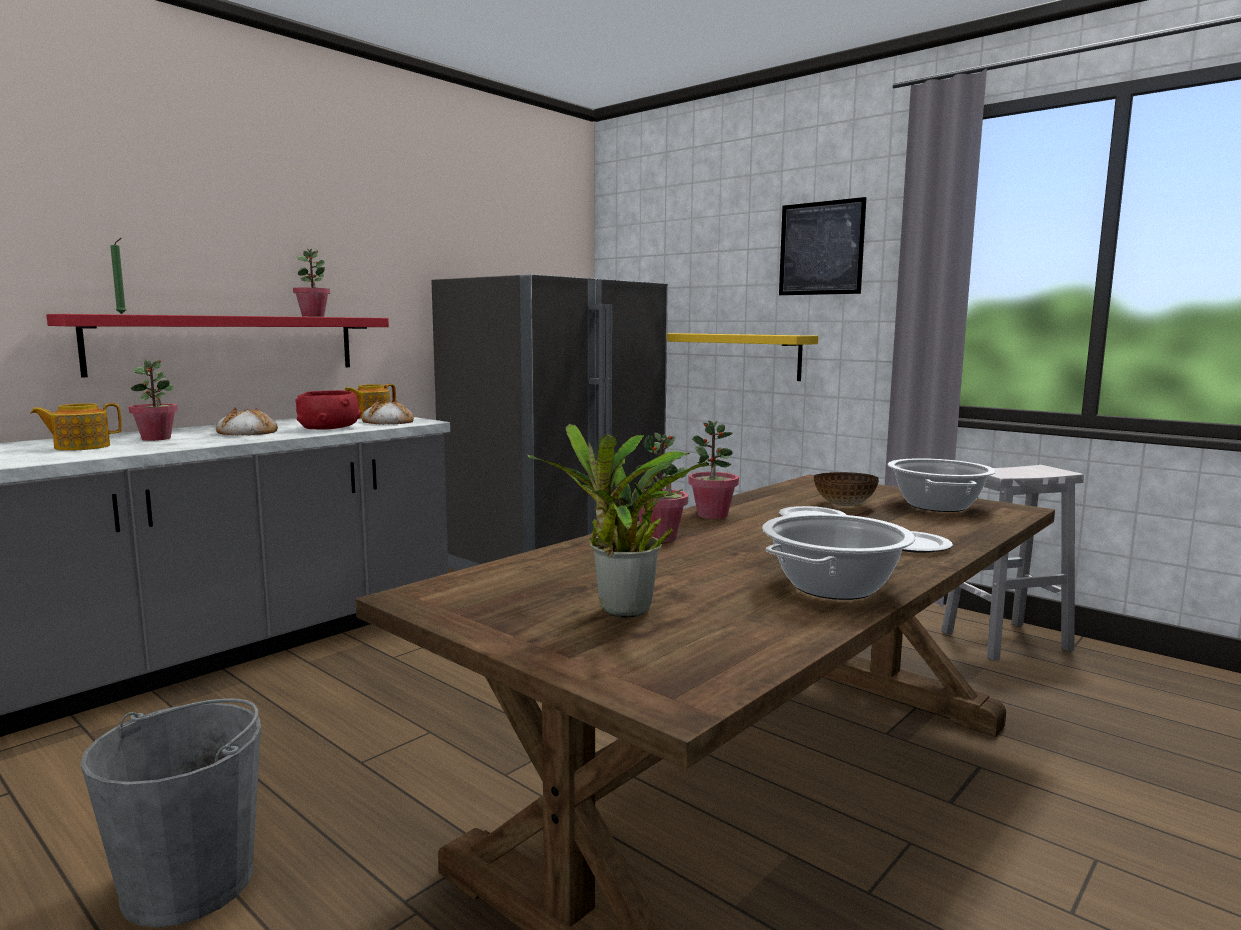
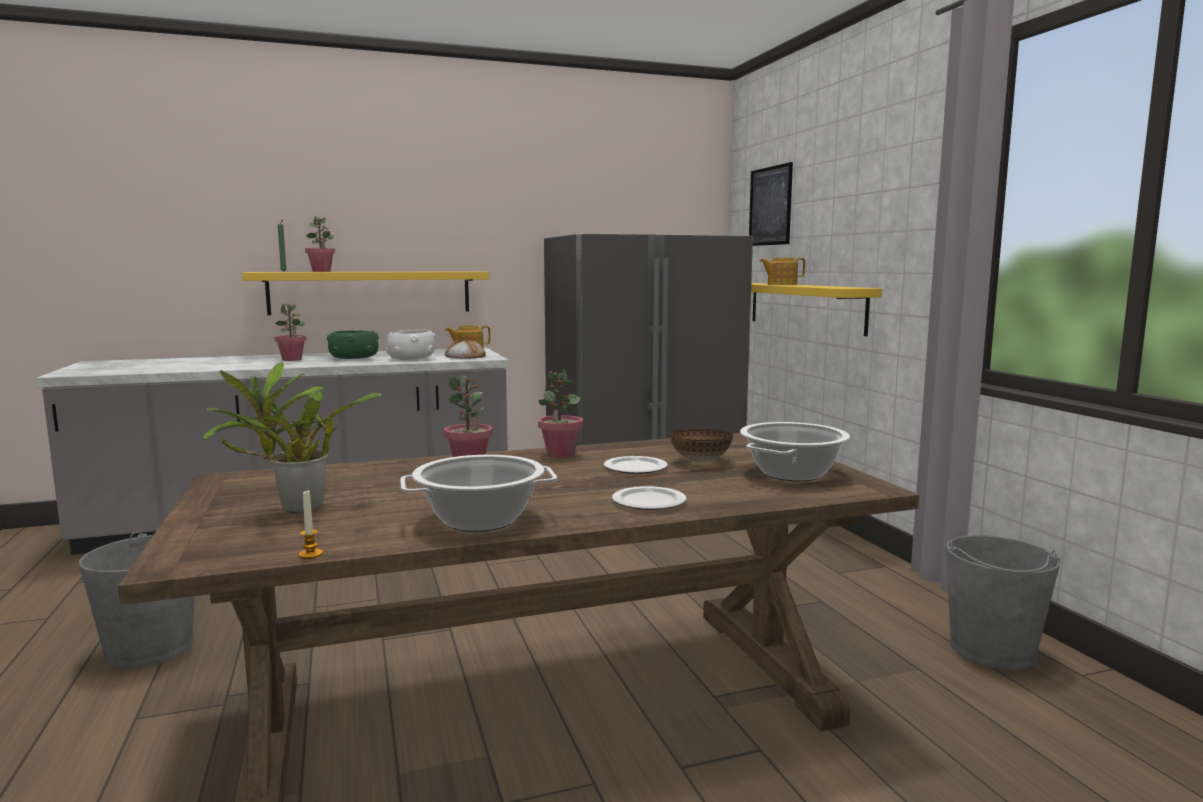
camera: 30 degrees right, 0 degrees up
(81, 447) = (239, 362): teapot -> teapot (781, 284)
(229, 344) = (371, 292): red shelf -> yellow shelf
(246, 432) = (353, 358): bread -> green bowl
(313, 316) = (431, 271): potted plant -> potted plant (321, 271)
(330, 428) = (412, 358): red bowl -> white bowl
(788, 654) = (310, 554): none -> candle
(821, 248) = (887, 194): picture -> picture (770, 206)
(1004, 641) = (992, 650): white stool -> grey bucket

